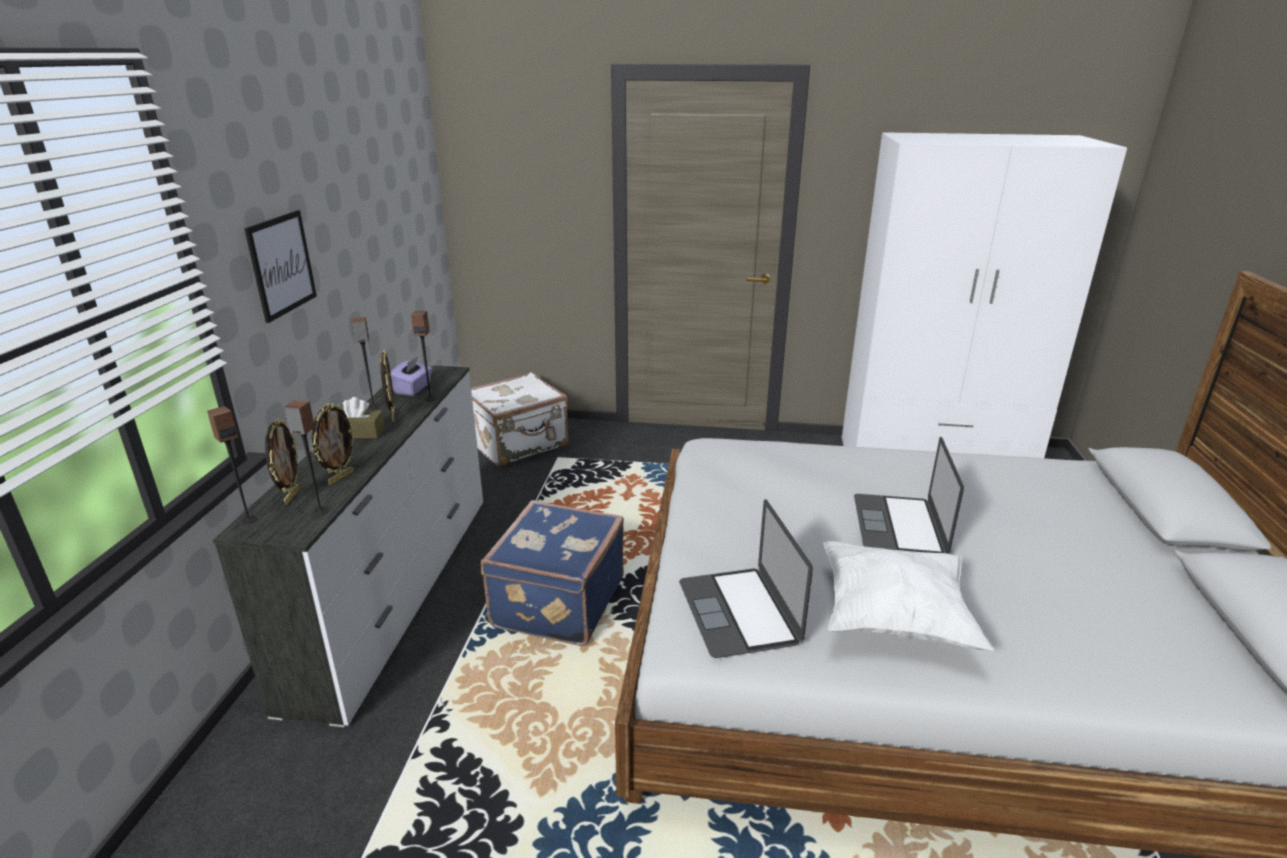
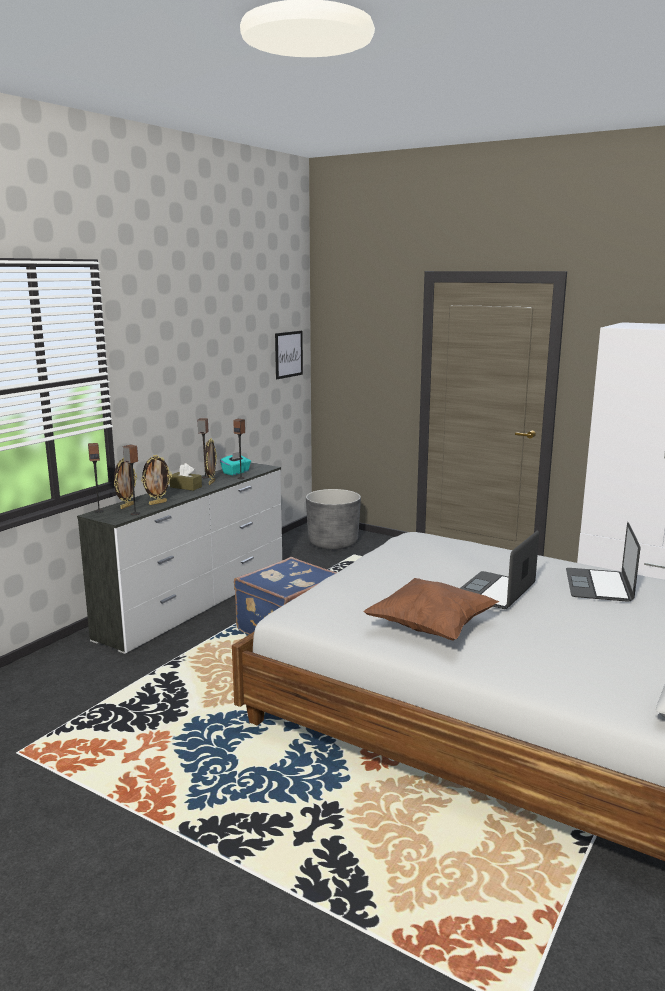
camera: 25 degrees right, 10 degrees down
(281, 265) = (164, 381): picture -> picture (288, 354)
(413, 389) = (236, 472): purple tissue box -> turquoise tissue box
(519, 444) = (333, 543): white suitcase -> grey planter
(739, 611) = (335, 606): laptop -> laptop (598, 585)
(894, 618) = (431, 628): white pillow -> brown pillow

